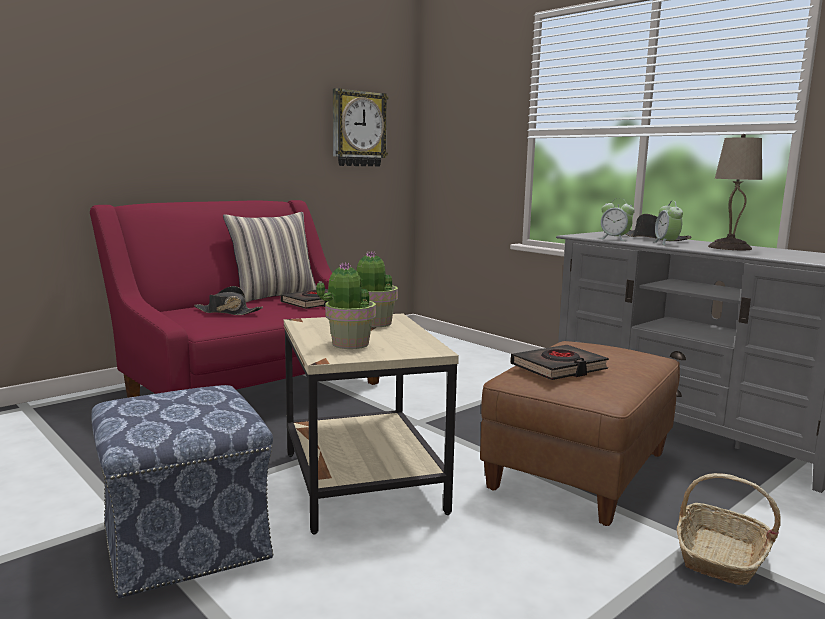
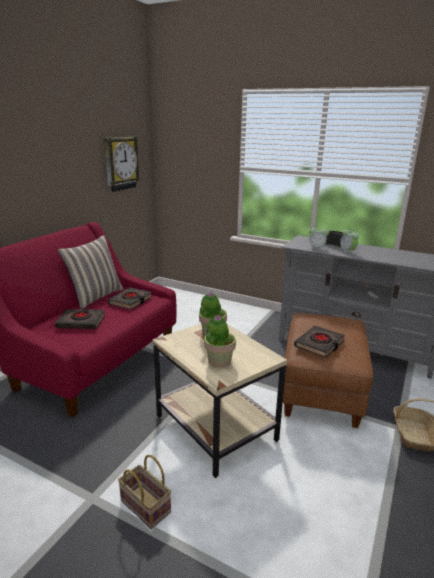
camera: 20 degrees left, 10 degrees up
(185, 540) = (144, 506): ottoman -> basket
(227, 312) = (81, 322): black hat -> black book
(730, 247) = (381, 253): beige table lamp -> none

